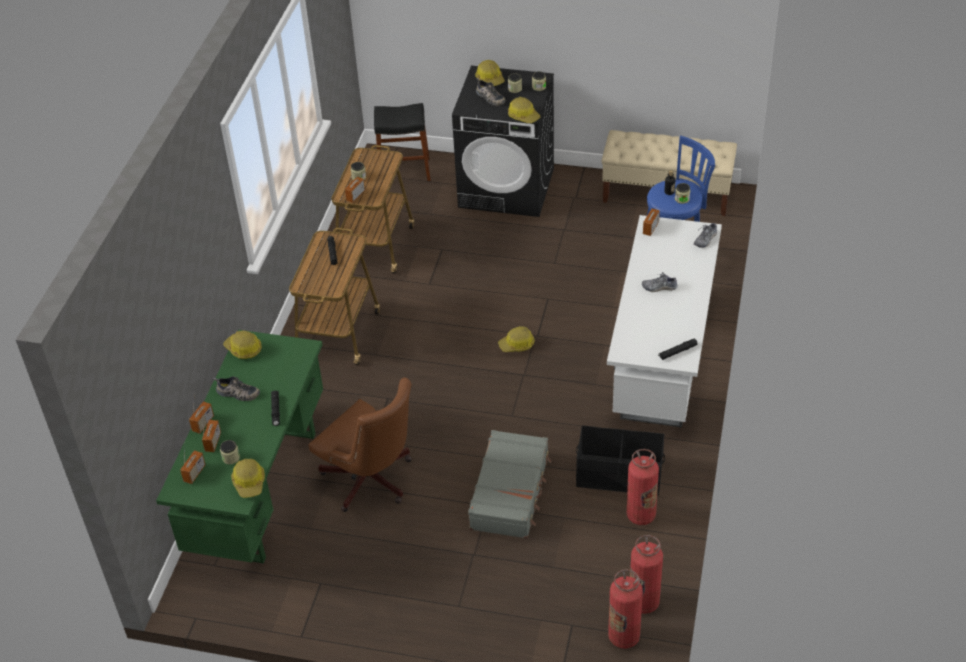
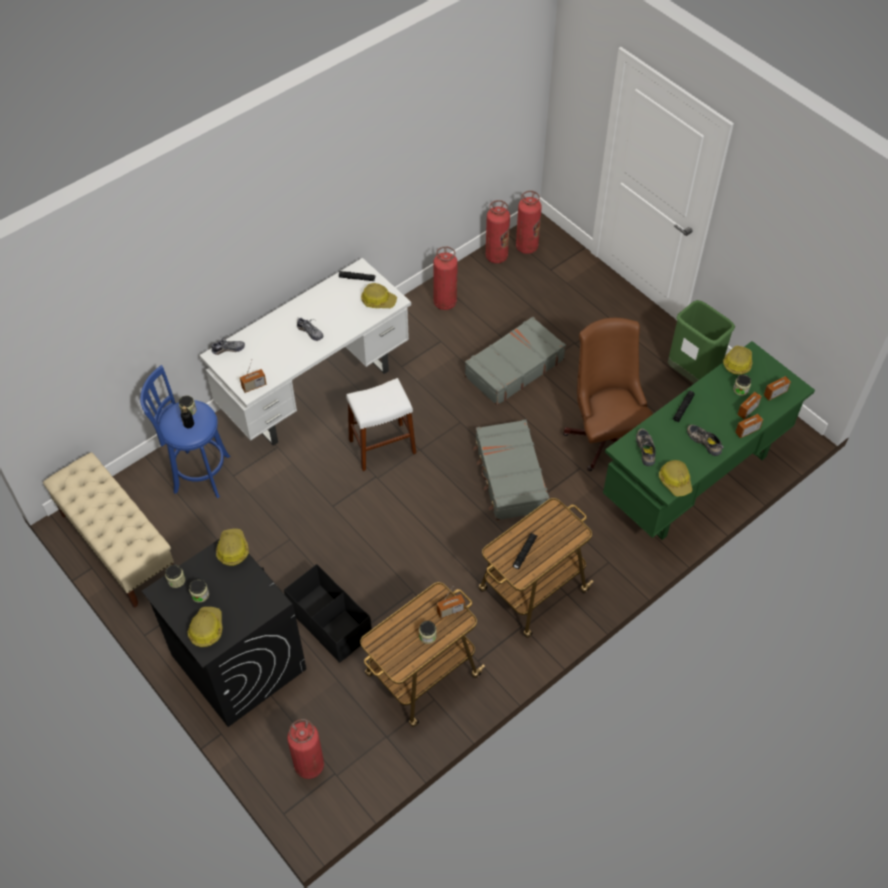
camera: 145 degrees left, 10 degrees up
(327, 595) = (692, 374): none -> green trash can
(404, 171) = (309, 765): black stool -> fire extinguisher
(427, 398) = (509, 477): none -> grey suitcase
(489, 97) = (235, 600): shoe -> shoe (646, 449)
(517, 345) = (399, 479): hard hat -> hard hat (378, 300)
(556, 359) = (382, 446): none -> white stool
(619, 475) = (431, 334): black storage box -> black storage box (330, 622)

